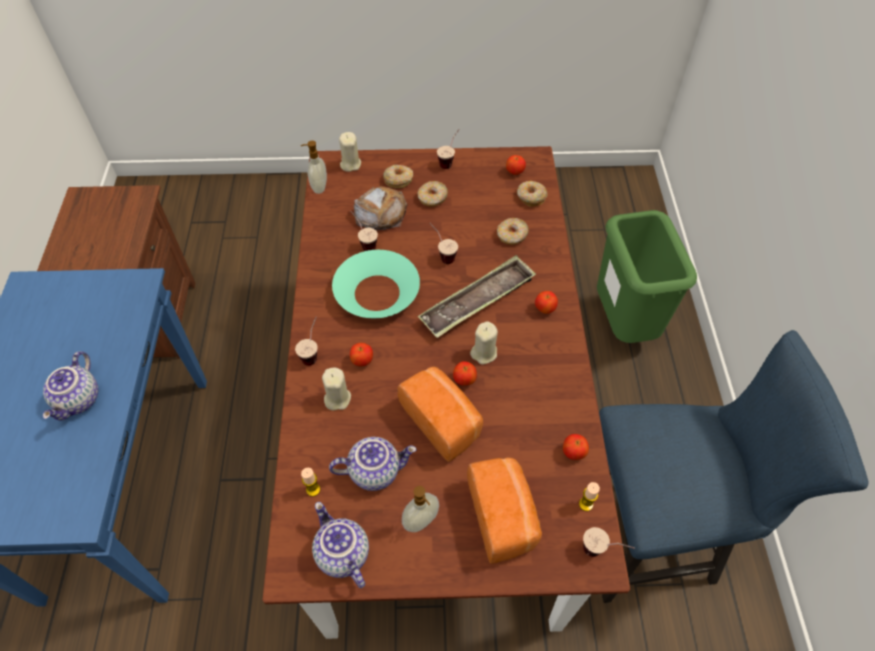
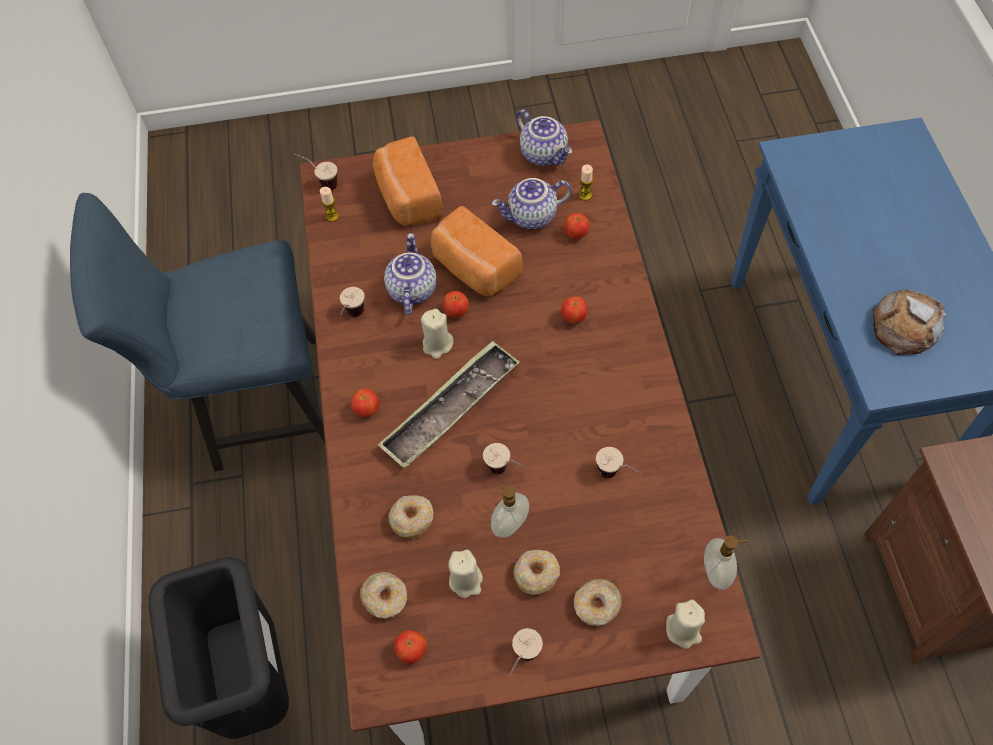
camera: 175 degrees right, 5 degrees up
(79, 400) = (857, 245): teapot -> teapot (411, 290)
(313, 352) = (631, 319): cup -> cup (353, 318)
(337, 398) = (588, 275): beige candle -> beige candle (466, 580)
(377, 292) = (578, 404): turquoise bowl -> none
(380, 213) = (607, 534): bread -> bread (905, 326)
(421, 522) = (480, 184): soap dispenser -> soap dispenser (509, 524)
(573, 453) = (341, 256): apple -> apple (576, 234)
(624, 324) = (252, 681): green trash can -> black trash can

